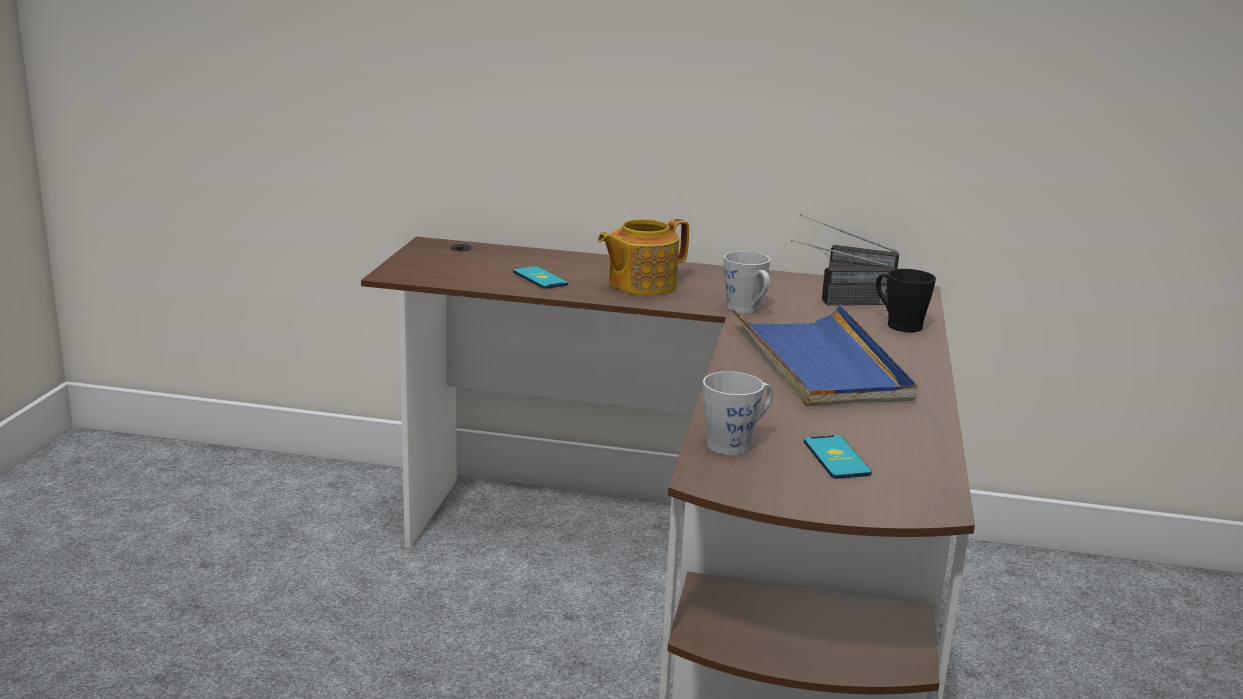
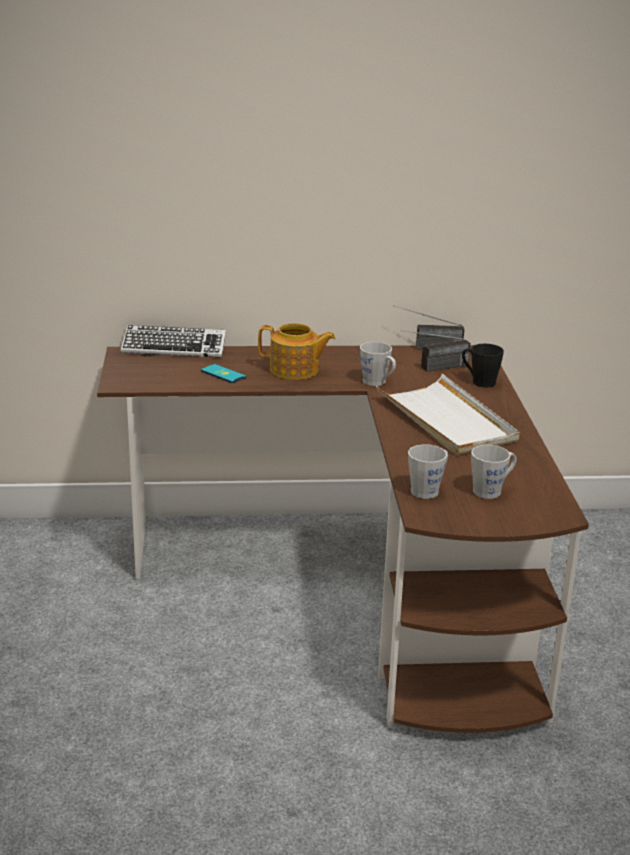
camera: 15 degrees left, 5 degrees up
(497, 245) = (174, 348): none -> keyboard
(640, 284) = (295, 370): teapot -> teapot turned 120 degrees counterclockwise
(820, 363) = (447, 420): blue tray -> white tray
(836, 458) = (491, 490): phone -> grey mug

